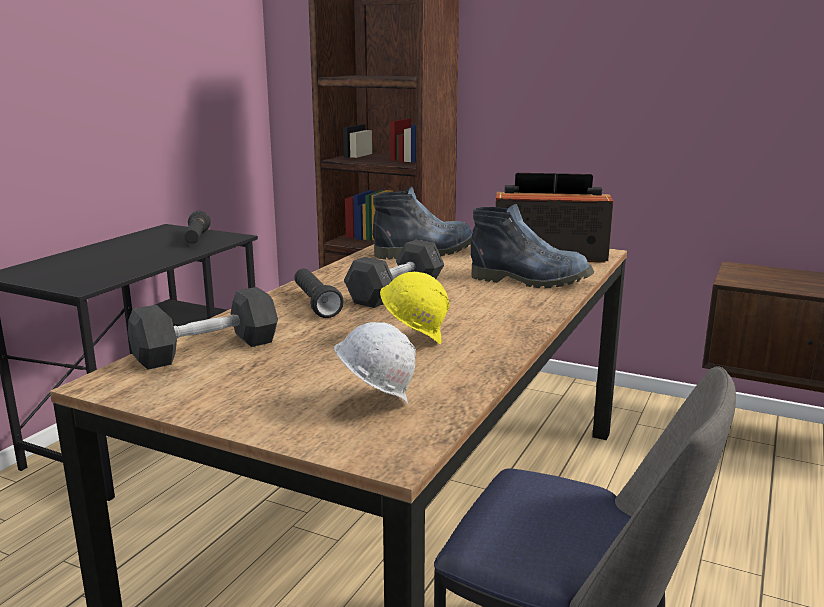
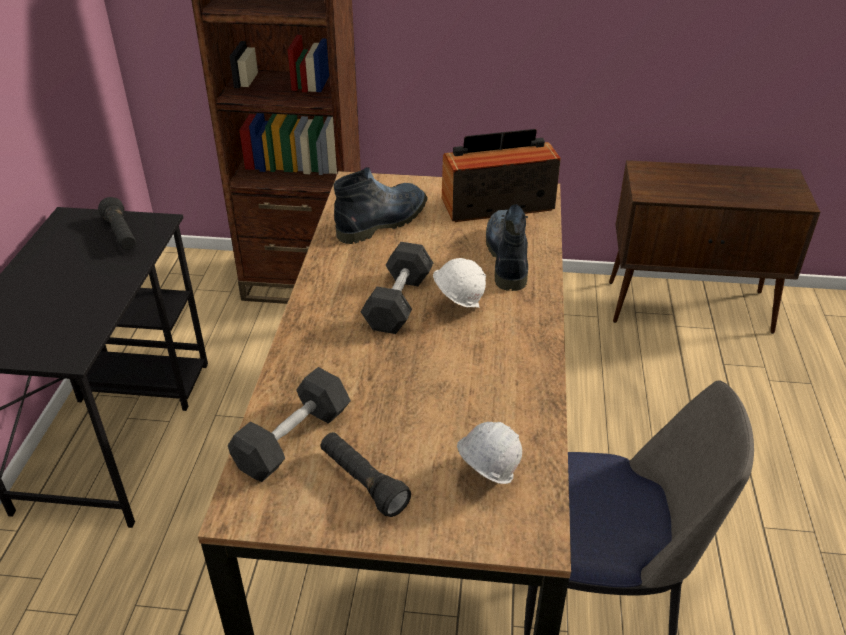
camera: 20 degrees left, 20 degrees up
(315, 304) = (338, 339): black flashlight -> black flashlight (363, 482)
(414, 341) = (462, 379): yellow hard hat -> none
(452, 301) = (457, 308): none -> white hard hat
(532, 280) = (506, 256): boot -> boot turned 90 degrees counterclockwise

